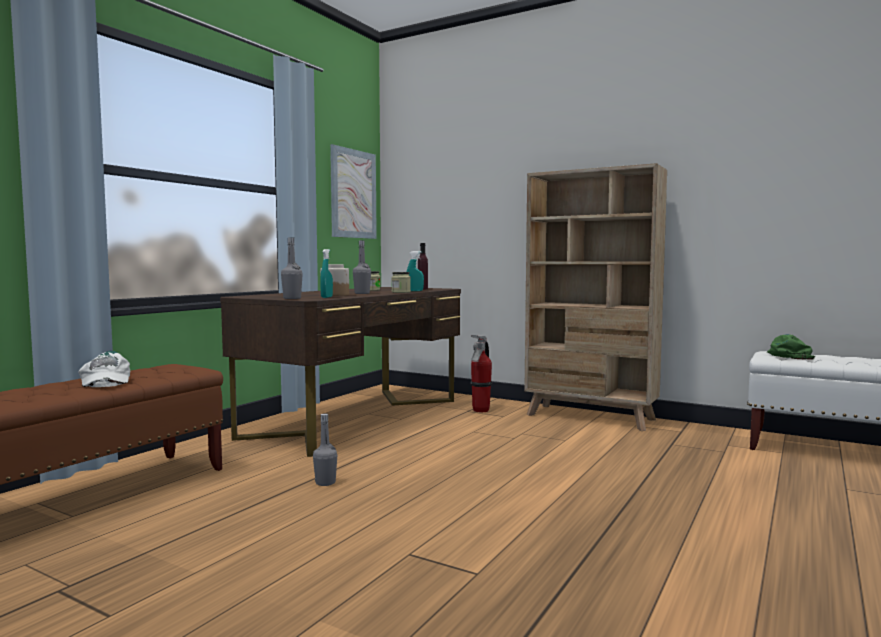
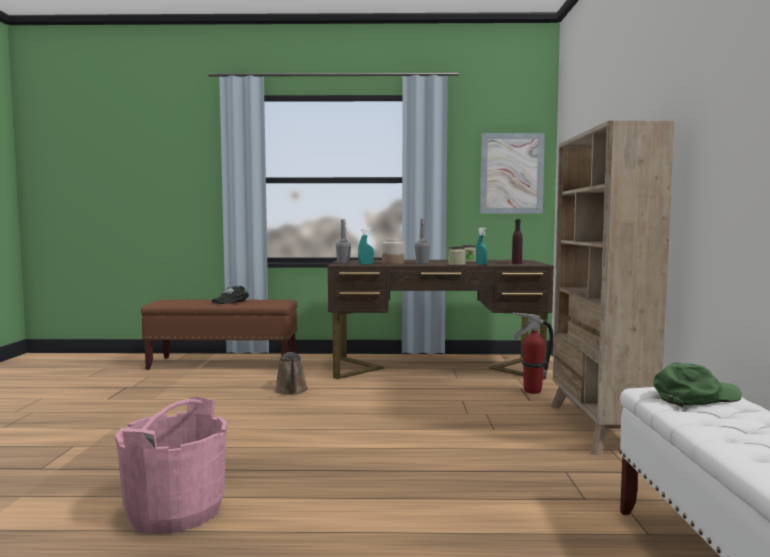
camera: 60 degrees right, 0 degrees up
(104, 380) = (230, 301): white cap -> black cap
(325, 482) = (291, 391): grey bottle -> brown watering can
(705, 599) = (176, 511): none -> pink bucket

